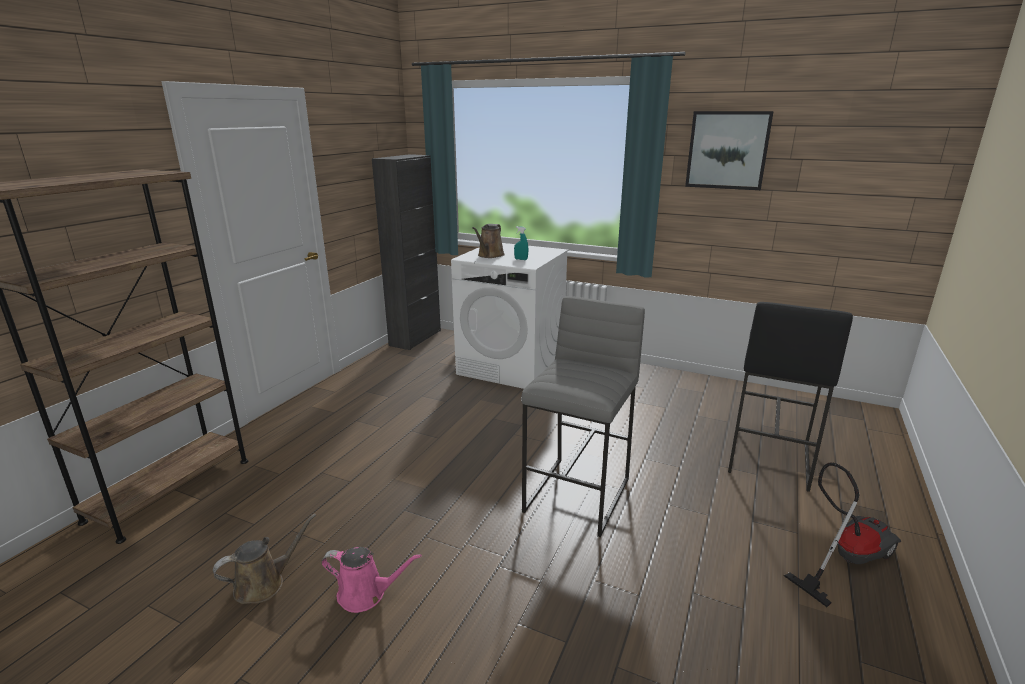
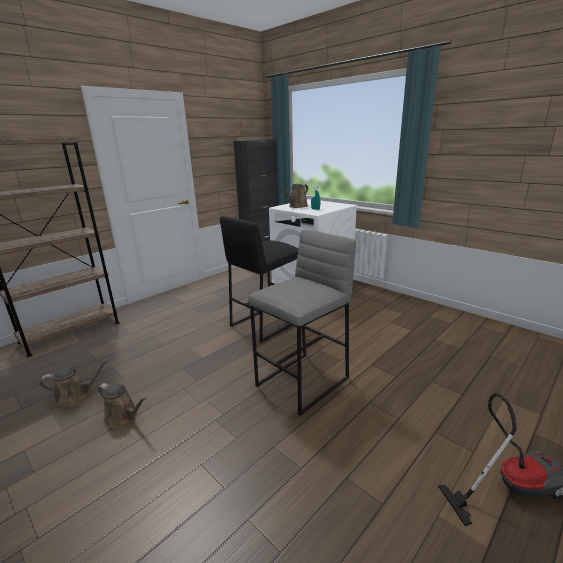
camera: 20 degrees right, 0 degrees up
(366, 594) = (124, 417): pink watering can -> brown watering can
(727, 150) = (486, 122): picture -> none
(768, 457) = (480, 382): black stool -> black stool (265, 323)

